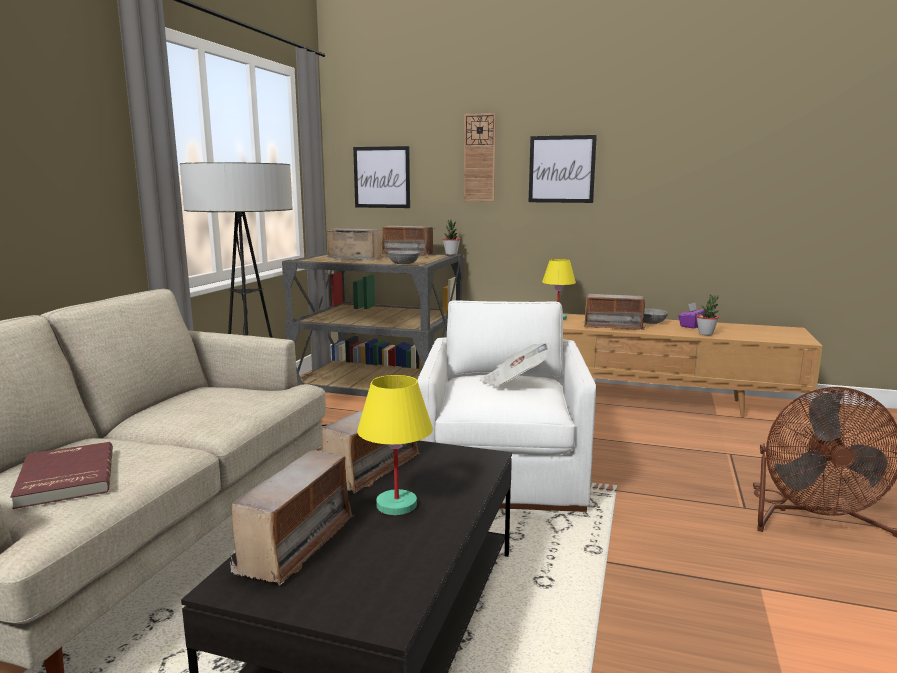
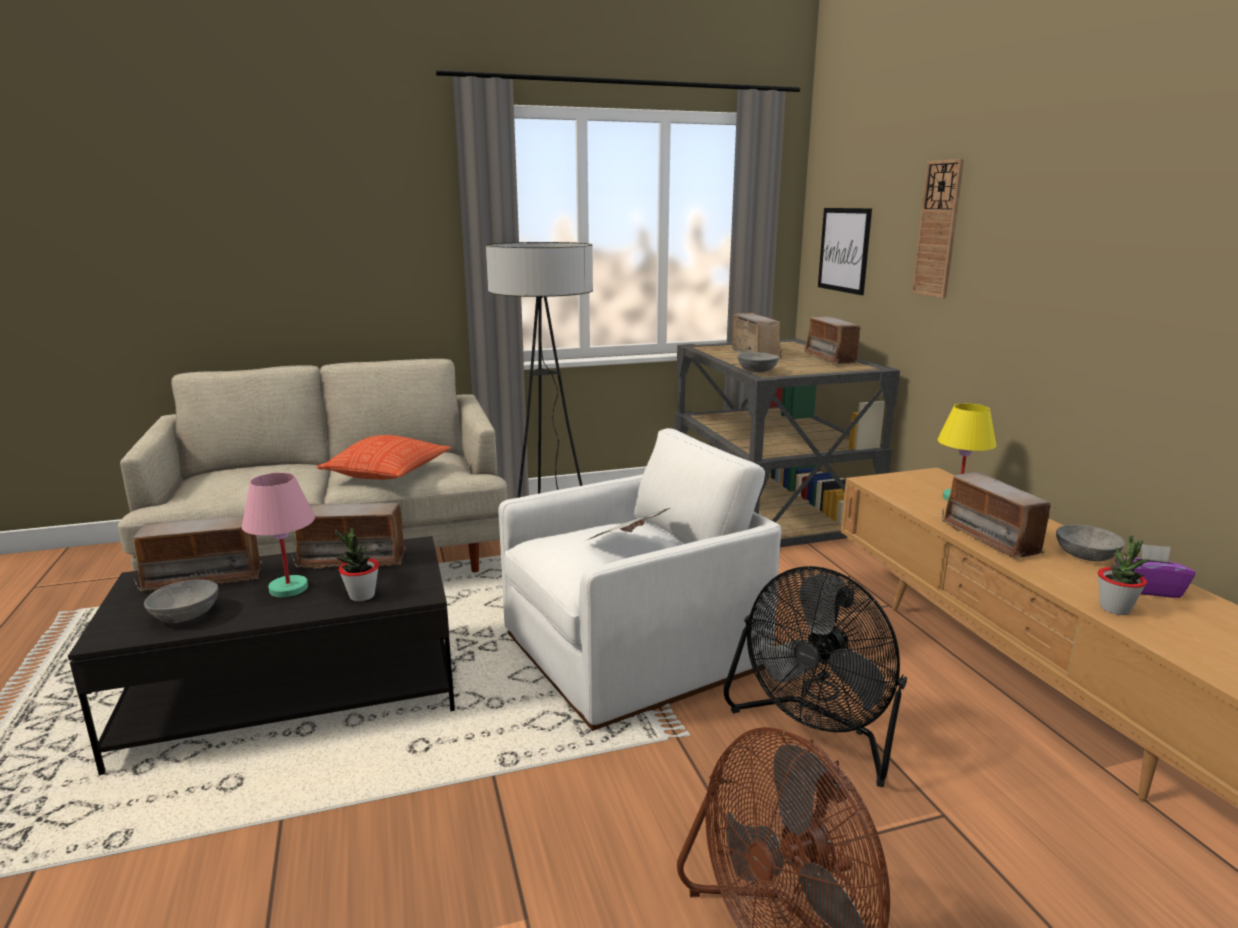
camera: 55 degrees right, 5 degrees up
(64, 478) = (232, 482): red book -> none
(221, 411) = (387, 473): none -> orange pillow
(388, 563) = (186, 615): none -> grey bowl
(396, 505) = (287, 589): yellow table lamp -> pink table lamp
(451, 254) = (879, 368): potted plant -> potted plant (362, 596)
(561, 169) = (1033, 255): picture -> none
(638, 453) = (814, 727): none -> black fan

